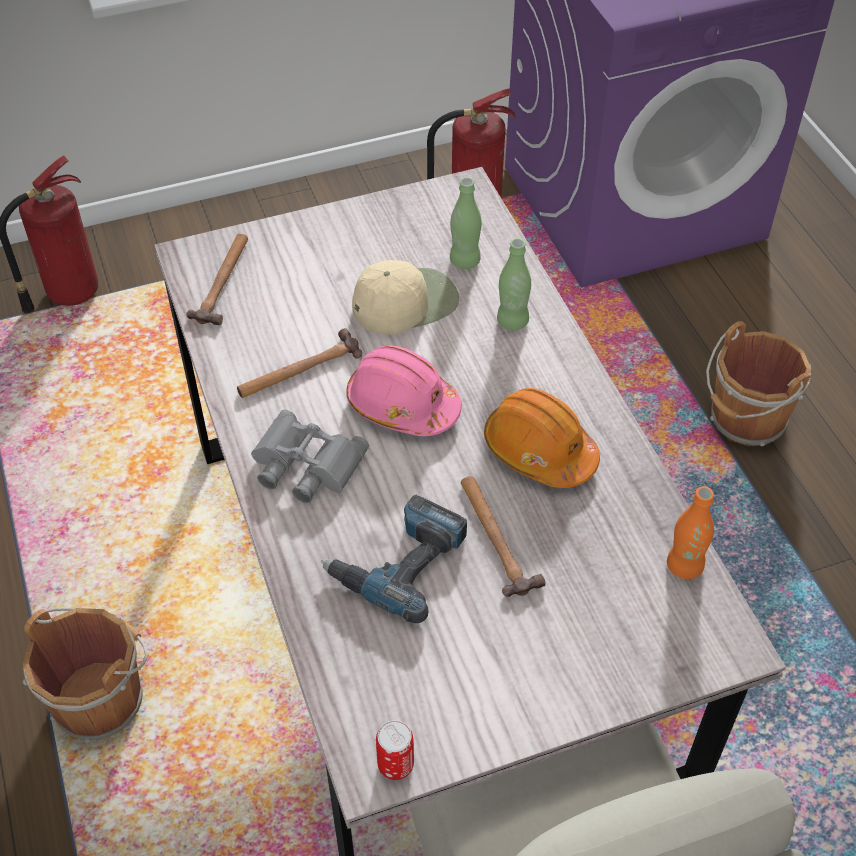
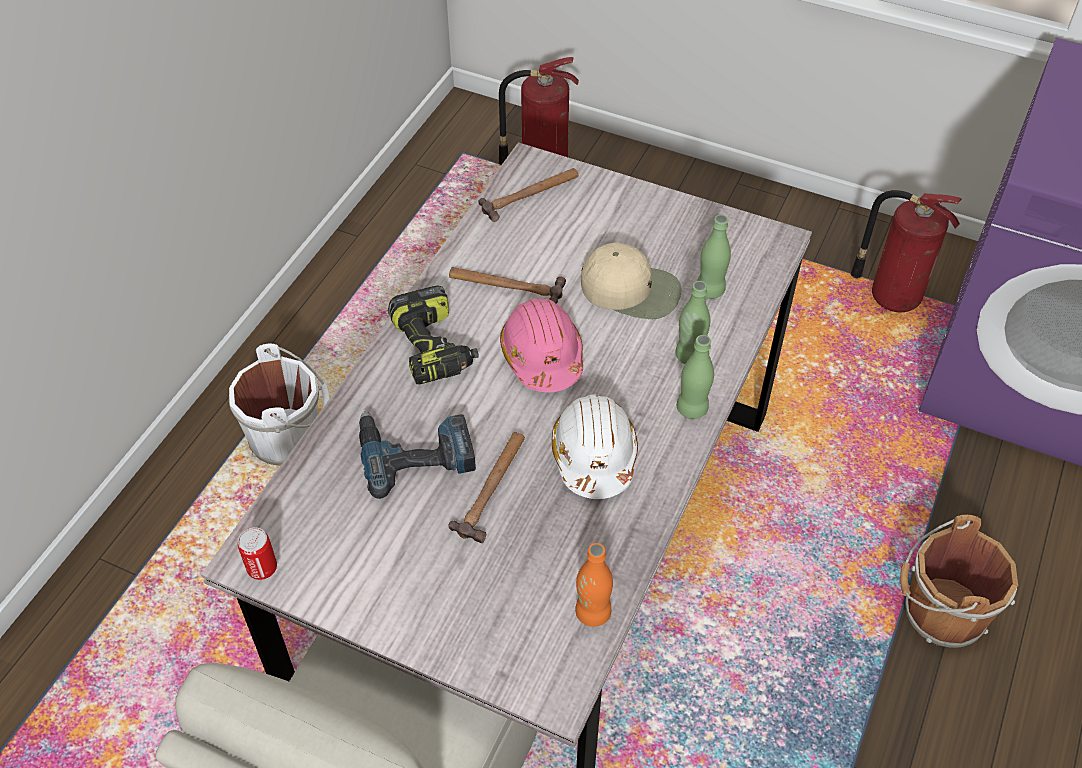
camera: 45 degrees right, 0 degrees up
(101, 697) = (289, 437): brown bucket -> white bucket
(304, 465) = (434, 348): grey binoculars -> power drill
(539, 450) = (594, 456): orange hard hat -> white hard hat
(563, 360) = (692, 409): none -> green bottle

